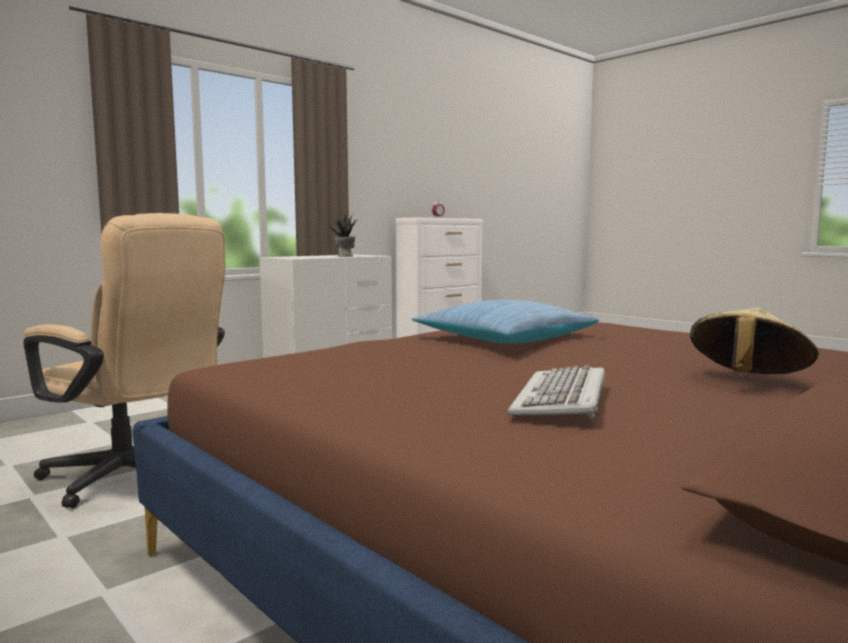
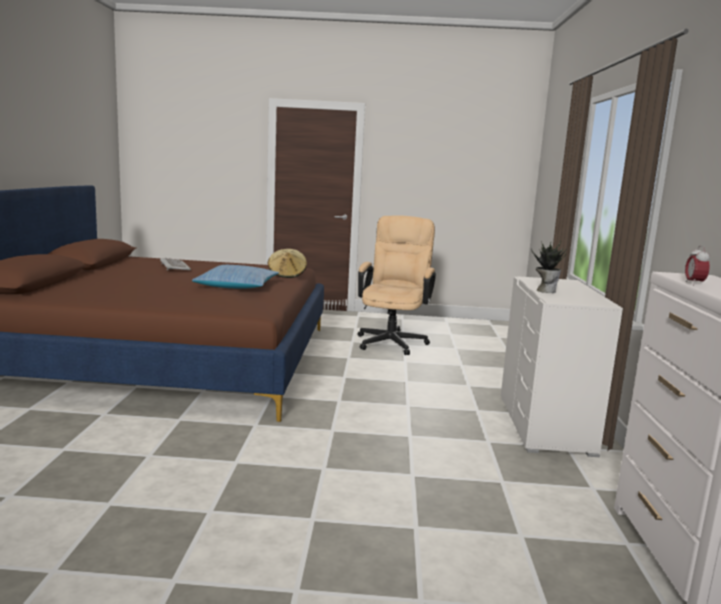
camera: 135 degrees right, 5 degrees up
(136, 479) = (392, 341): beige office chair -> beige office chair turned 120 degrees clockwise
(747, 380) = (118, 278): beige hat -> beige hat (287, 275)

